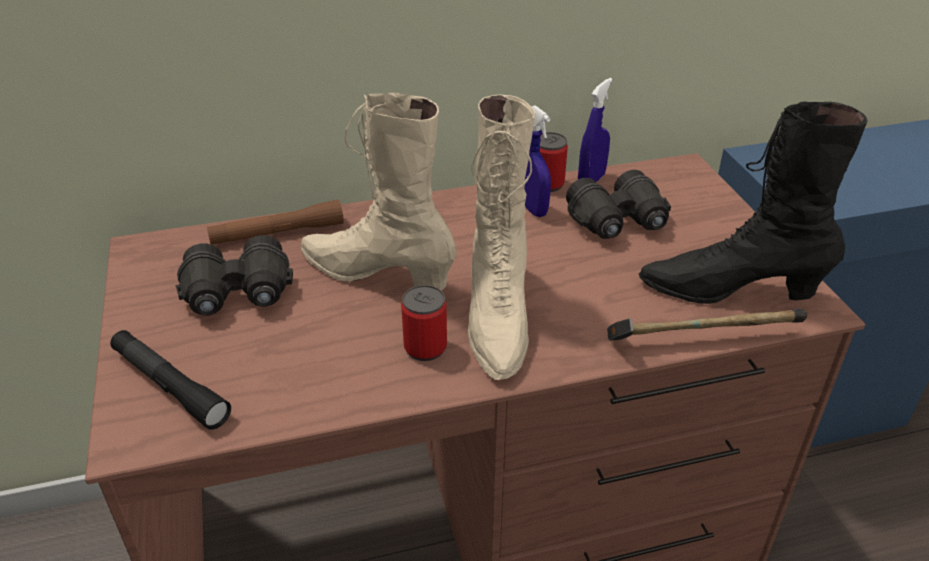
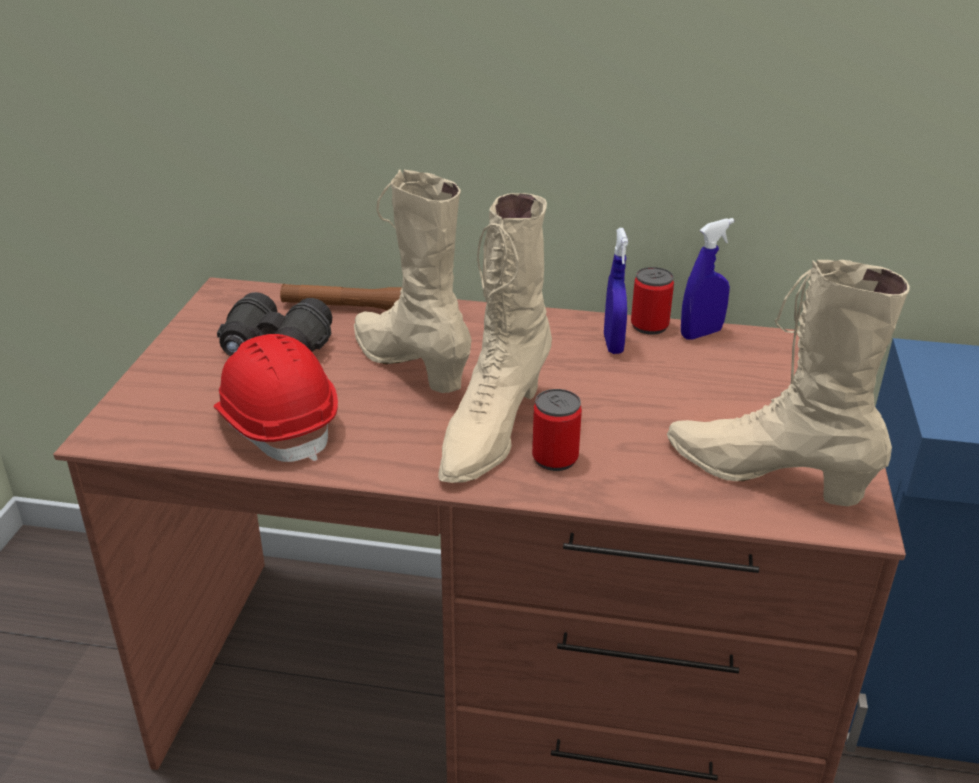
camera: 25 degrees right, 5 degrees down
(170, 386) = (165, 405): black flashlight -> none
(300, 372) = (277, 425): none -> red hard hat
(425, 348) = (402, 437): can -> can (555, 458)
(618, 222) = (696, 380): black binoculars -> none
(697, 341) = (684, 511): hammer -> none
(730, 290) = (766, 476): black boot -> beige boot

